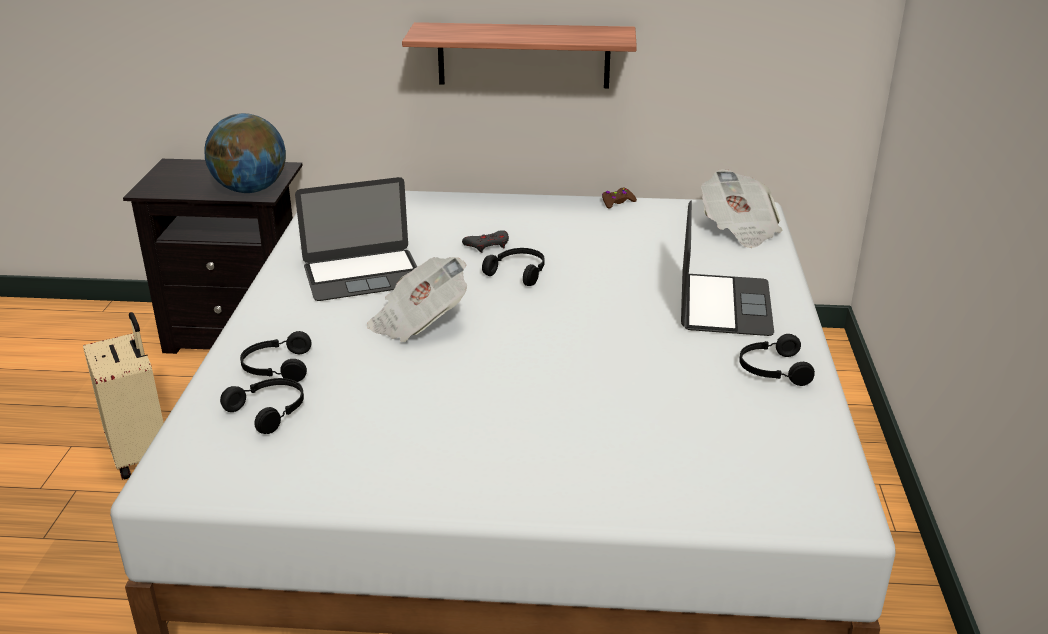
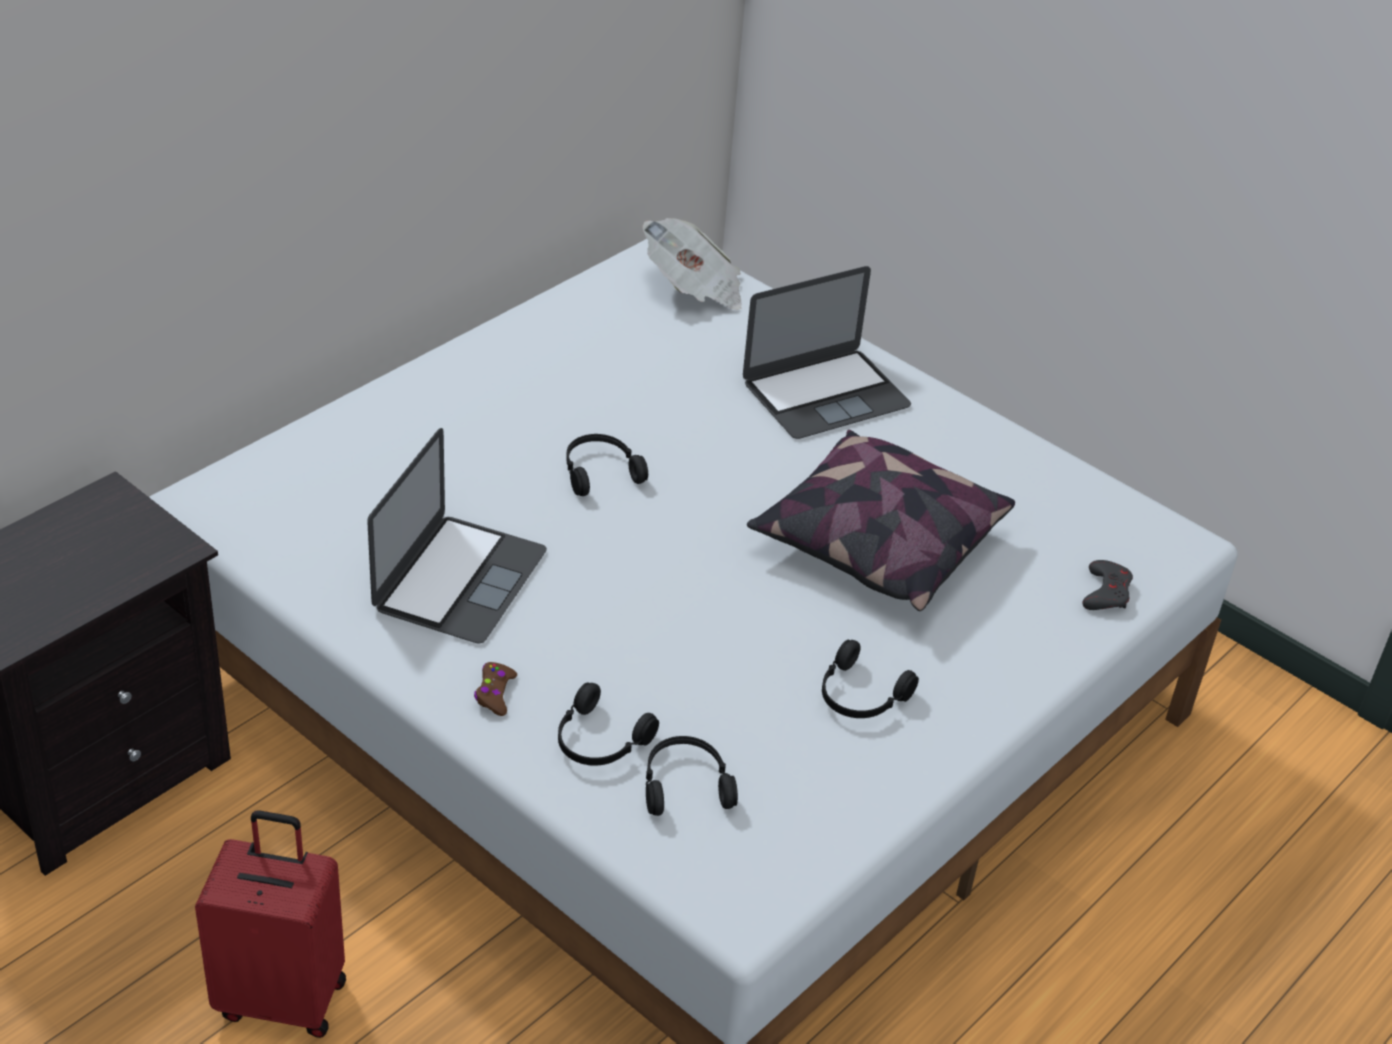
camera: 55 degrees left, 10 degrees up
(142, 454) = (283, 996): beige suitcase -> red suitcase
(250, 190) = (146, 552): globe -> none
(418, 322) = (622, 595): newspaper -> none
(487, 245) = (508, 457): grey game controller -> grey game controller (1106, 592)
(523, 55) = (387, 176): shelf -> none
(604, 382) = (876, 544): none -> pillow
(617, 202) = (528, 317): brown game controller -> brown game controller (495, 694)
(724, 305) = (825, 394): laptop -> laptop turned 105 degrees clockwise
(772, 370) = (961, 442): black headphones -> black headphones (859, 696)

